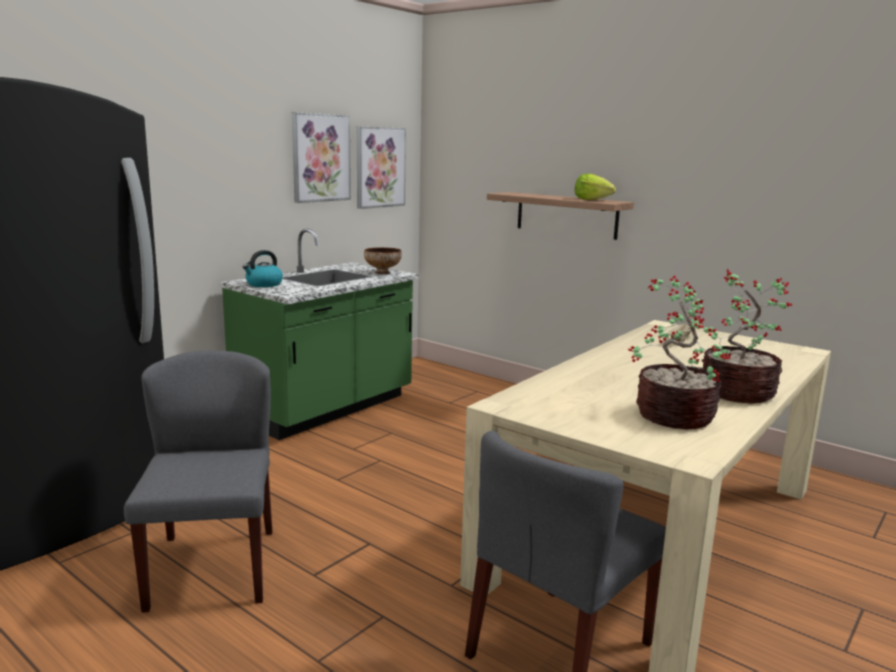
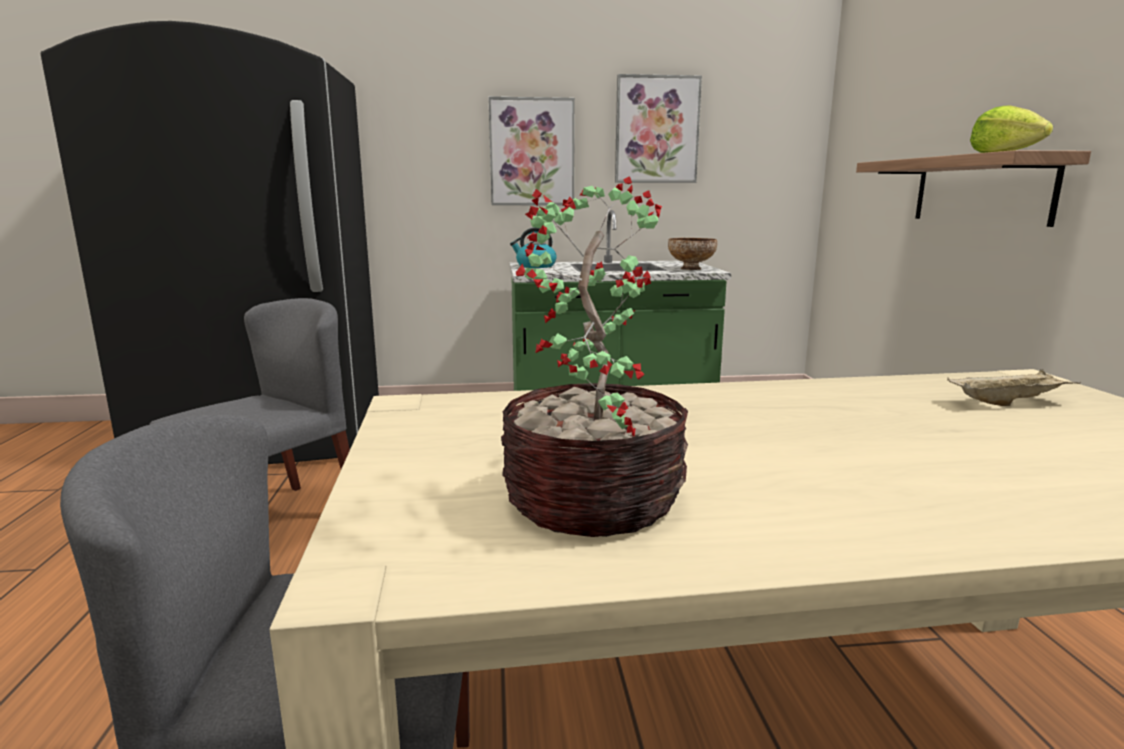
camera: 45 degrees right, 0 degrees up
(380, 167) = (752, 144): picture -> picture (532, 152)
(735, 393) = (863, 509): potted plant -> none

